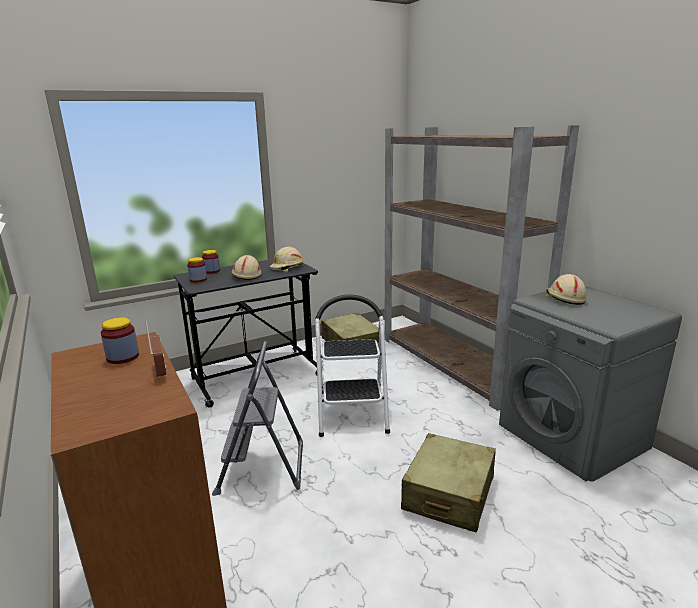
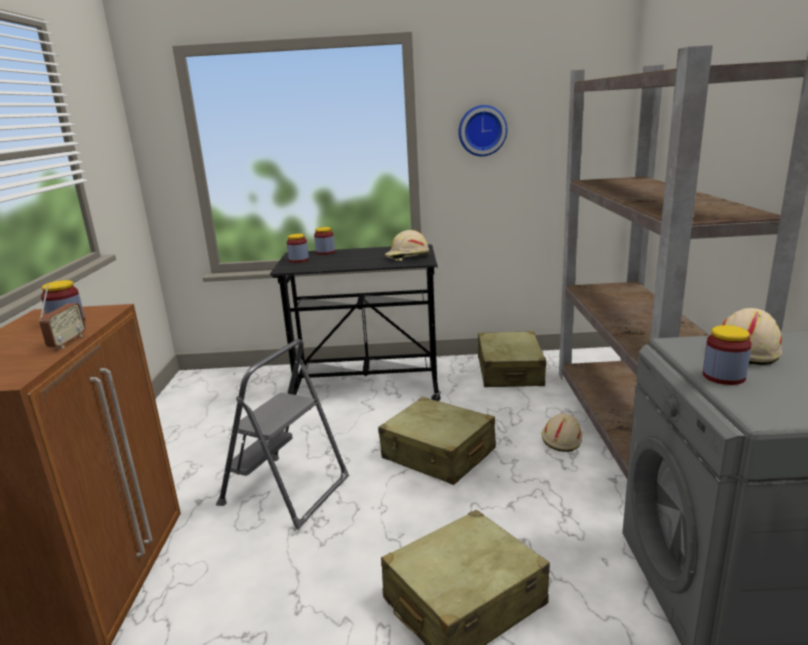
camera: 30 degrees right, 0 degrees up
(246, 275) = (351, 261): beige hard hat -> beige hard hat (561, 439)
(315, 168) = (482, 130): none -> wall clock
(352, 410) = (438, 454): step ladder -> beige suitcase
(573, 313) = (723, 376): none -> jar

